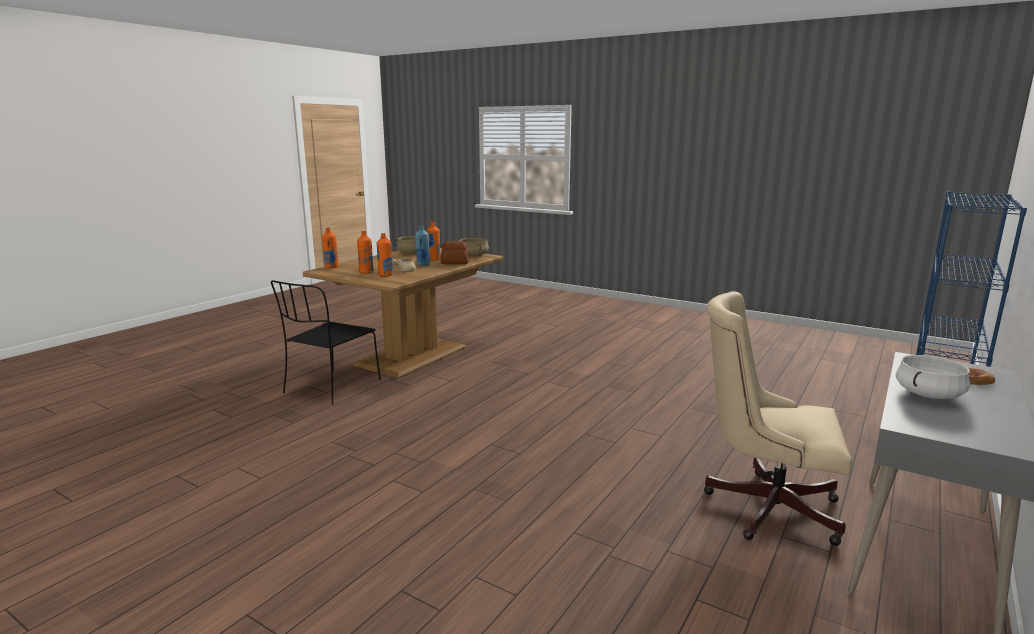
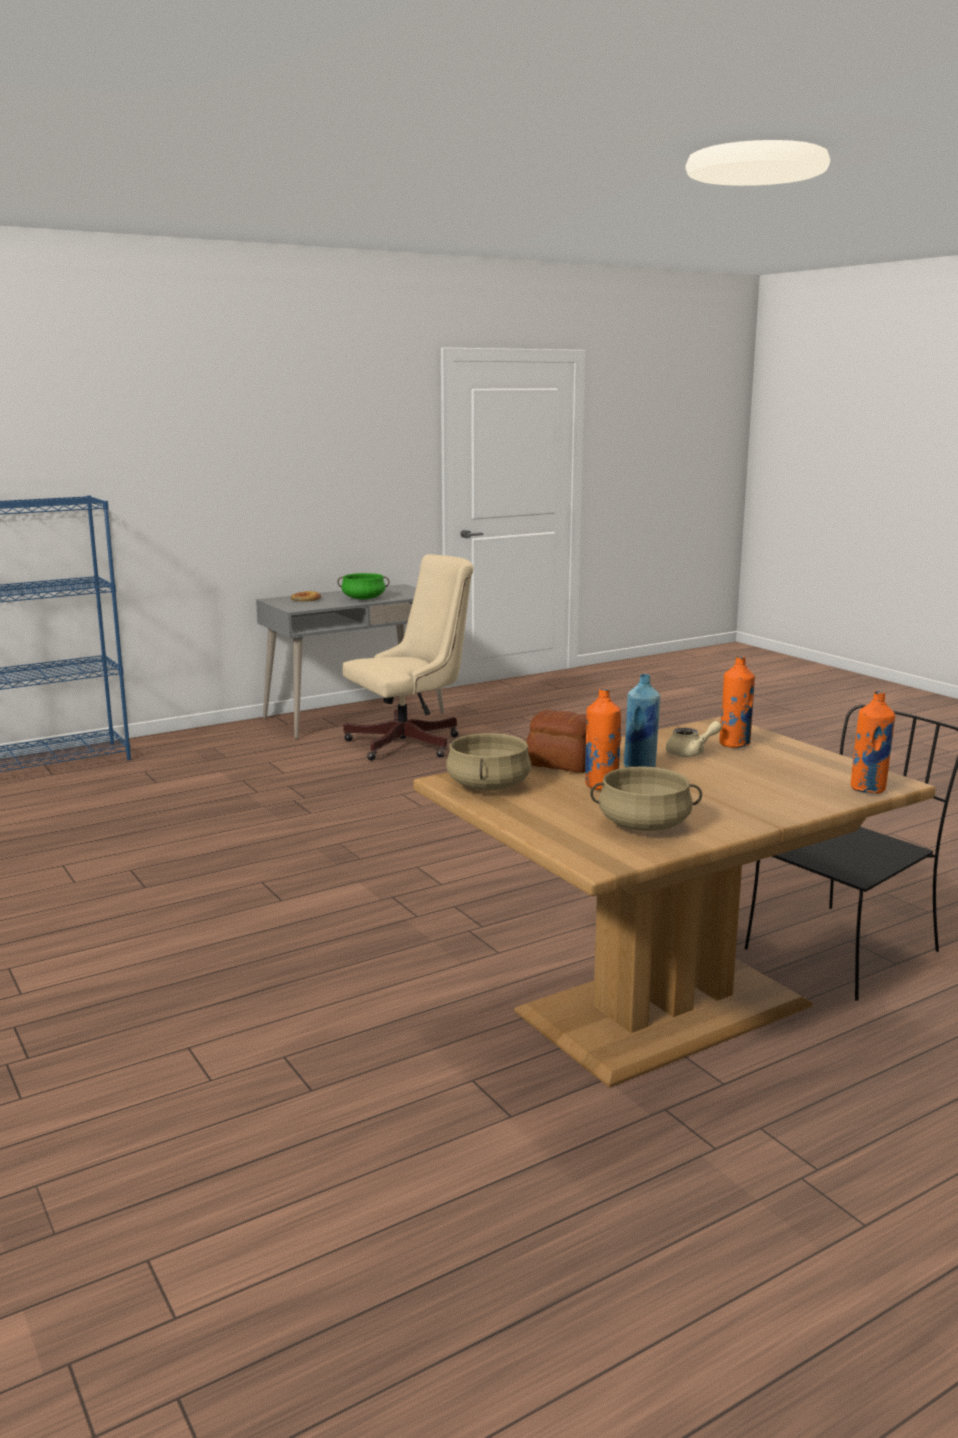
camera: 155 degrees left, 0 degrees up
(366, 272) = (777, 758): orange bottle -> none
(764, 506) = (412, 743): beige office chair -> beige office chair turned 75 degrees counterclockwise
(929, 394) = (363, 598): white cooking pot -> green cooking pot

